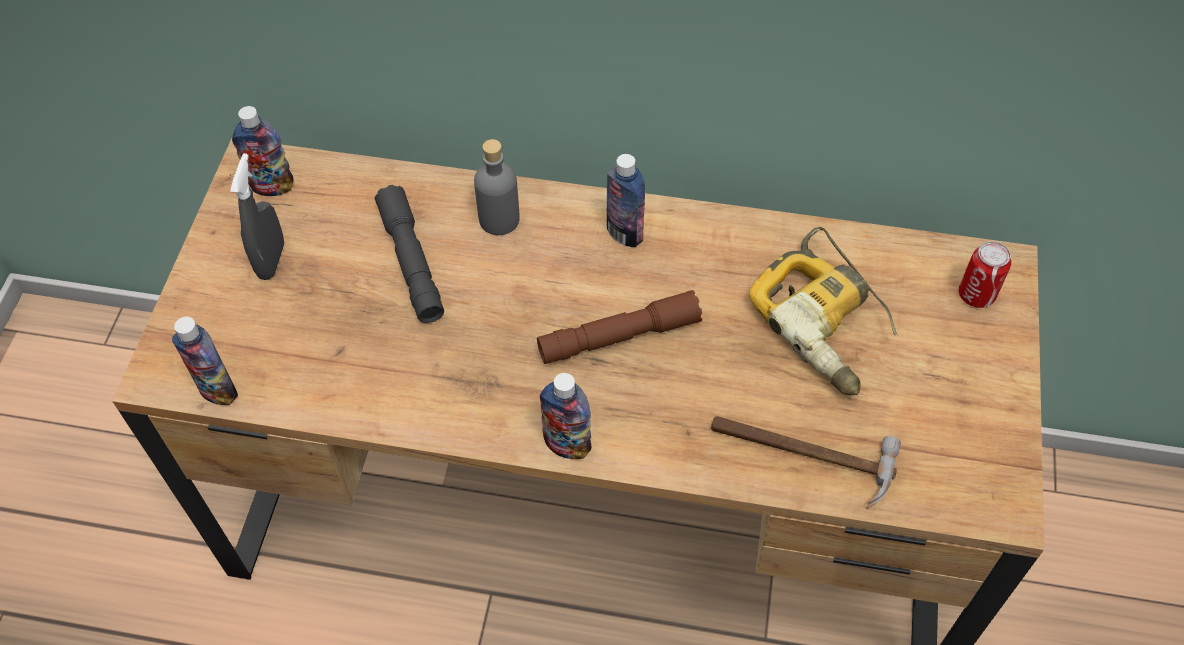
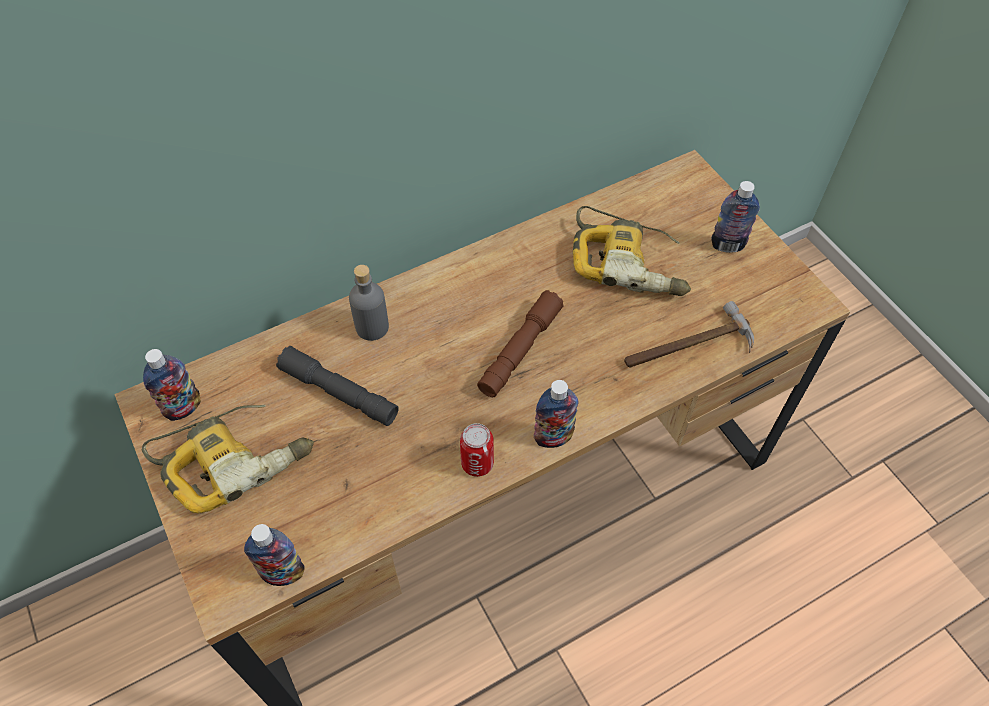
camera: 40 degrees left, 0 degrees up
(271, 260) = (234, 458): grey spray bottle -> power drill
(624, 233) = (462, 285): bottle -> bottle (727, 245)
(976, 294) = (690, 195): can -> can (477, 463)

